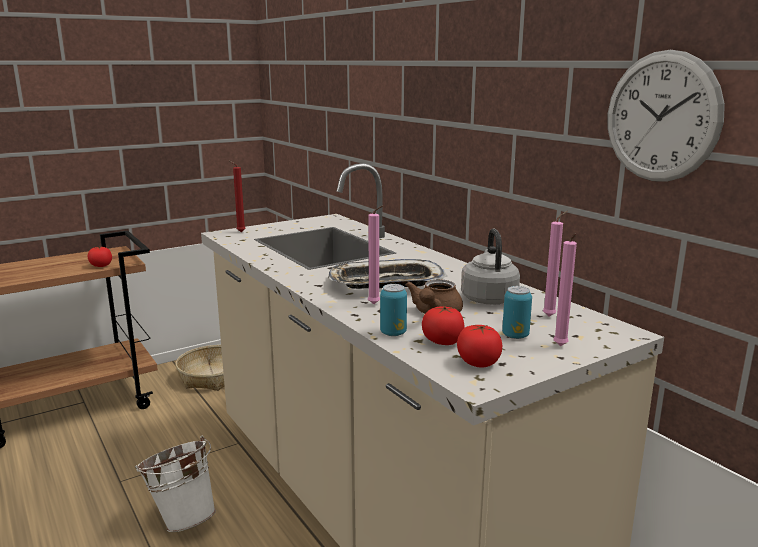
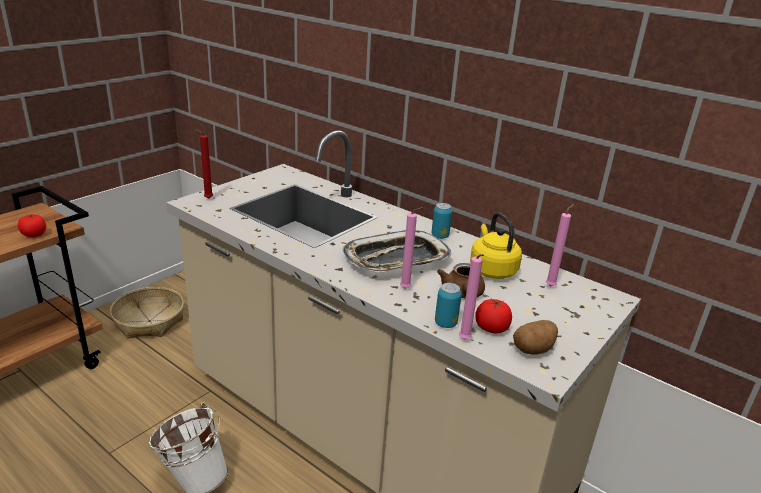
camera: 20 degrees left, 10 degrees up
(478, 363) = (533, 349): tomato -> potato
(488, 298) = (491, 269): grey kettle -> yellow kettle
(515, 335) = (540, 312): can -> can (440, 236)
(560, 347) = (580, 321): pink candle -> pink candle (465, 340)
(661, 117) = (653, 129): wall clock -> none

